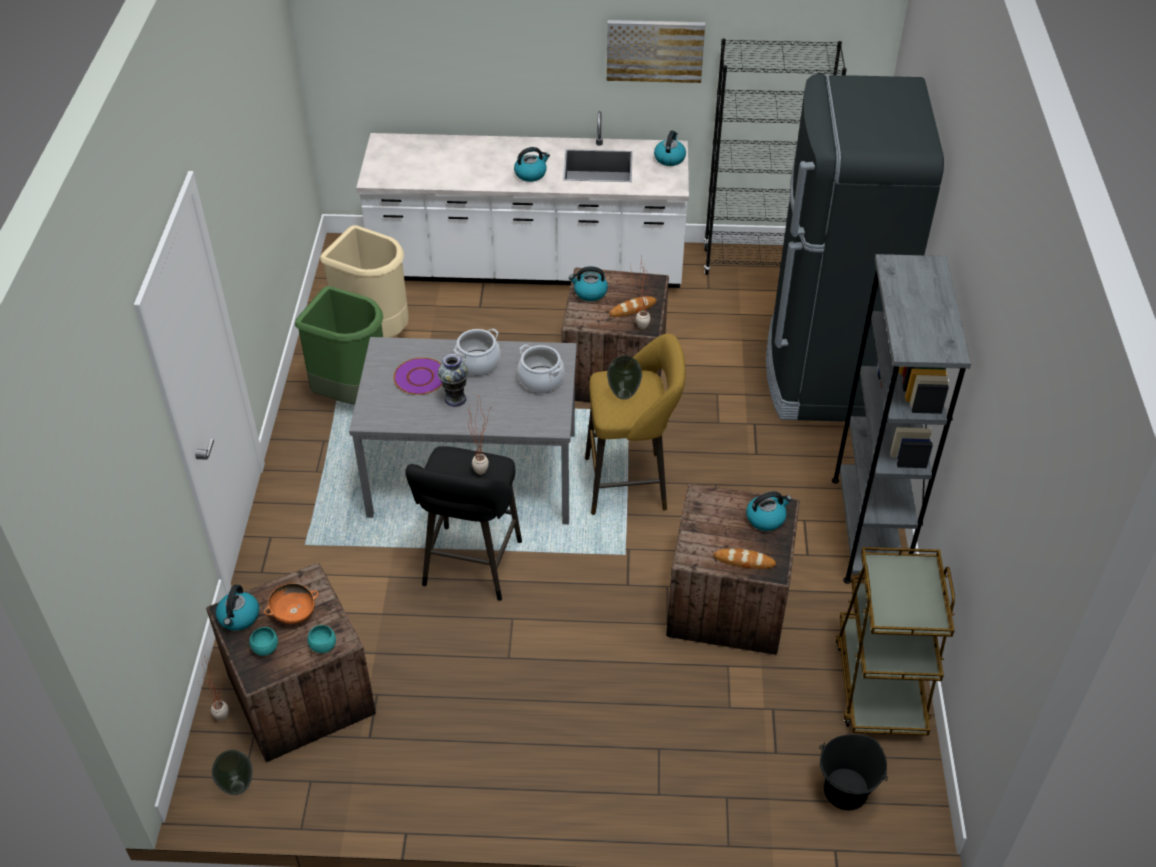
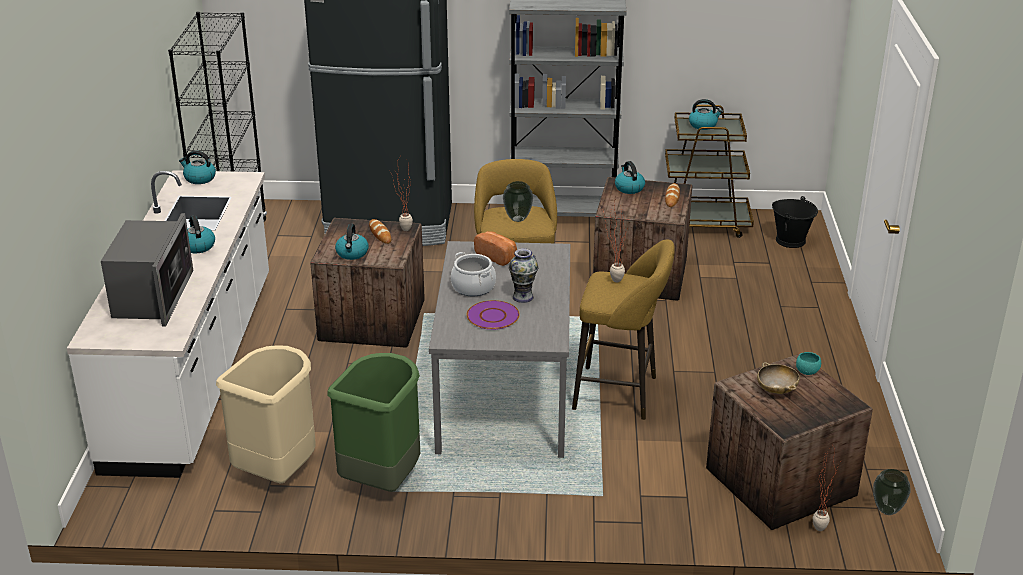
camera: 90 degrees left, 15 degrees down
(239, 617) = (790, 419): kettle -> kettle (703, 125)
(265, 648) = (819, 401): turquoise bowl -> none
(294, 613) = (776, 390): orange bowl -> beige bowl
(443, 161) = (152, 296): none -> microwave
(470, 568) = (620, 394): black stool -> yellow stool
(541, 380) = (497, 256): cooking pot -> bread
(655, 50) = (146, 92): picture -> none

